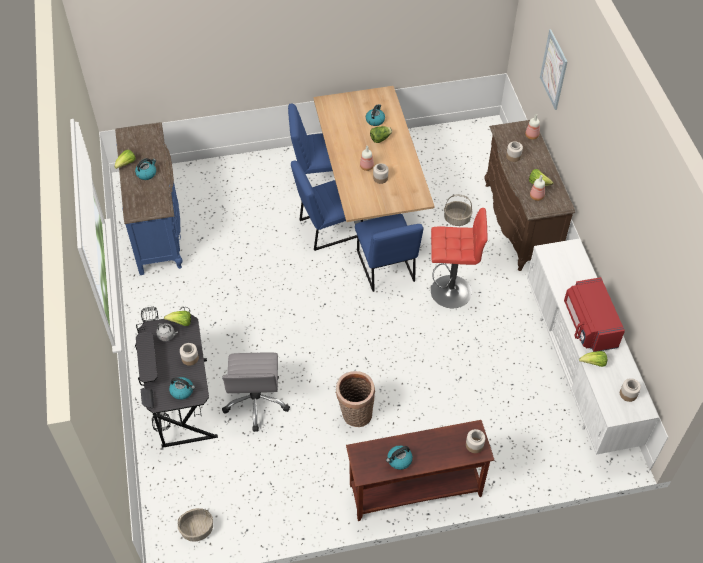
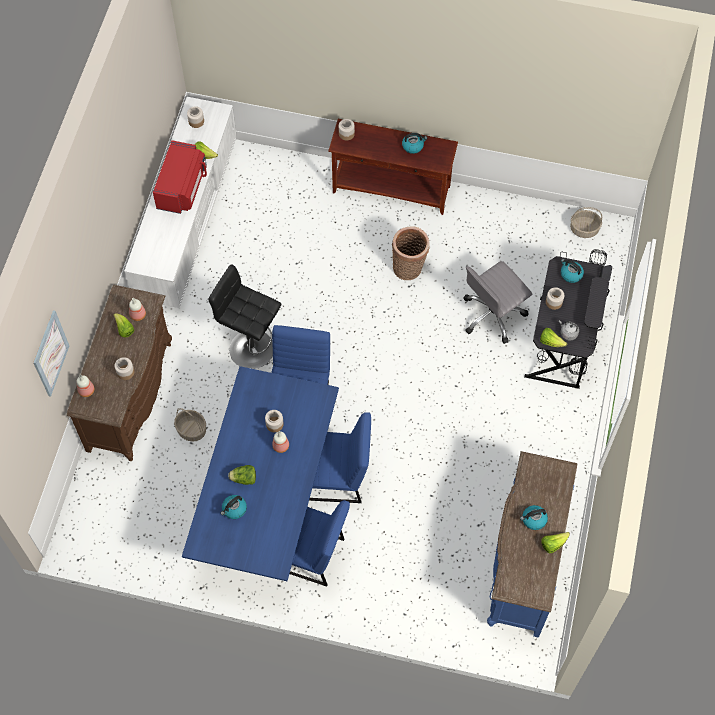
camera: 155 degrees left, 10 degrees up
(256, 402) = (493, 315): grey office chair -> grey office chair turned 150 degrees counterclockwise
(370, 196) = (267, 500): beige dining table -> blue dining table
(451, 292) = (251, 348): red stool -> black stool

